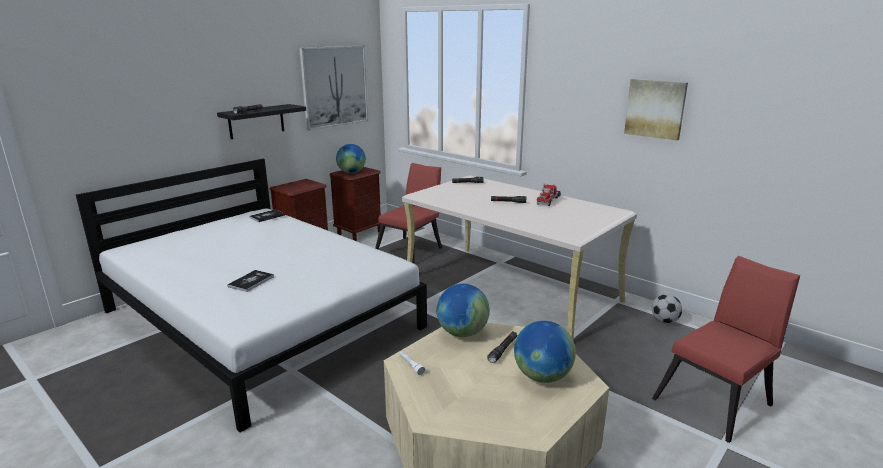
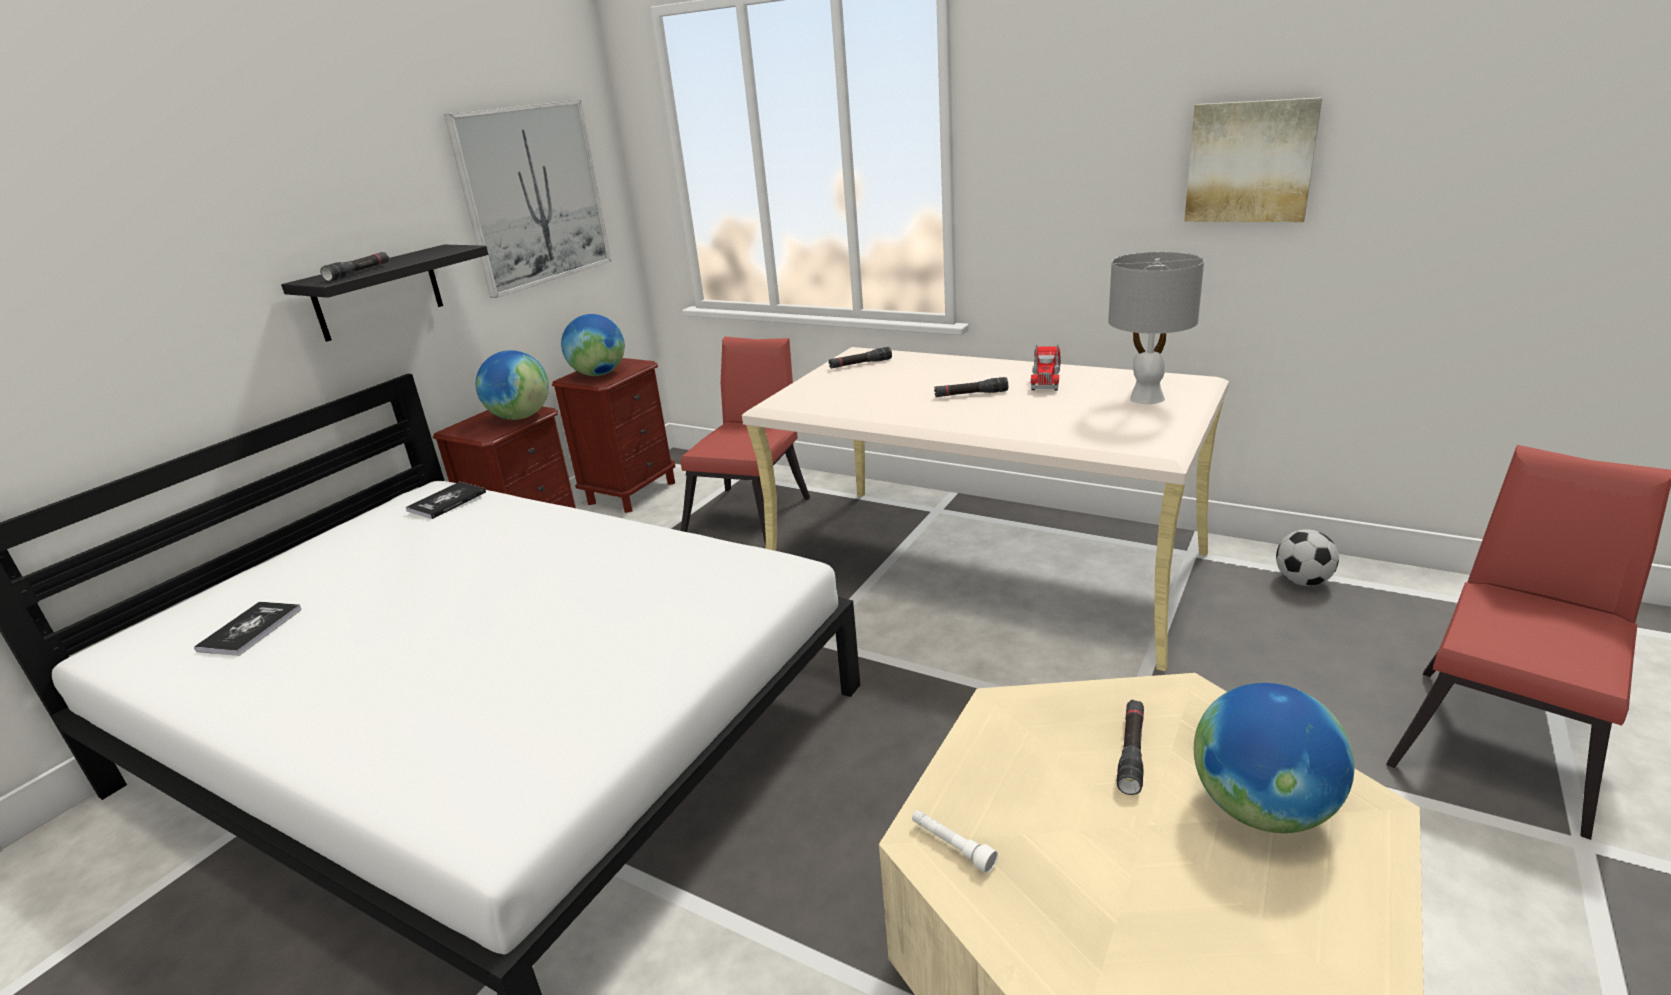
camera: 10 degrees left, 5 degrees up
(251, 281) = (470, 683): book -> book (250, 630)
(462, 333) = (1015, 722): globe -> globe (520, 417)
(588, 214) = (1146, 398): none -> grey table lamp

